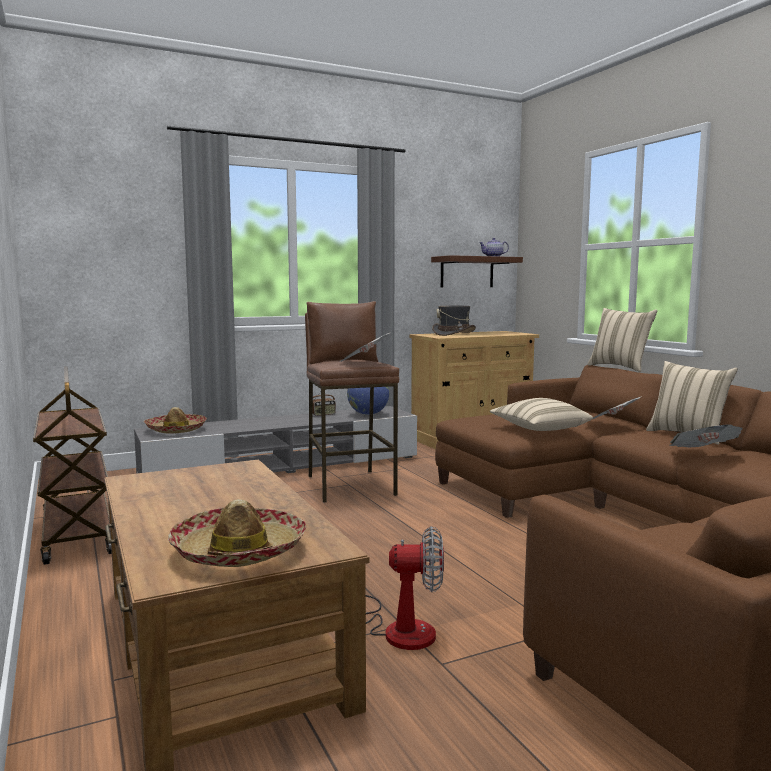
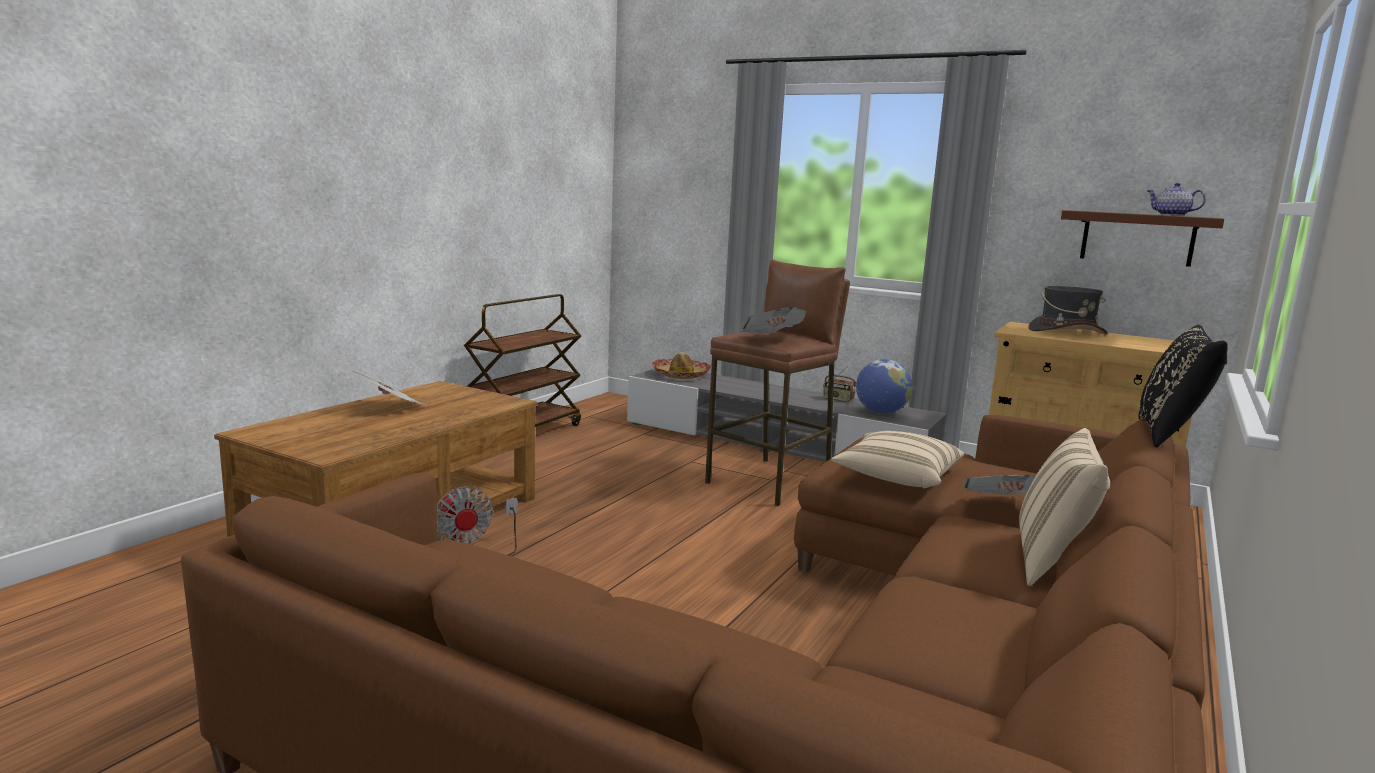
camera: 55 degrees right, 5 degrees up
(239, 551) = (308, 436): hat -> none
(620, 367) = (1171, 435): beige pillow -> black pillow
(703, 455) = (928, 577): newspaper -> newspaper (390, 407)

